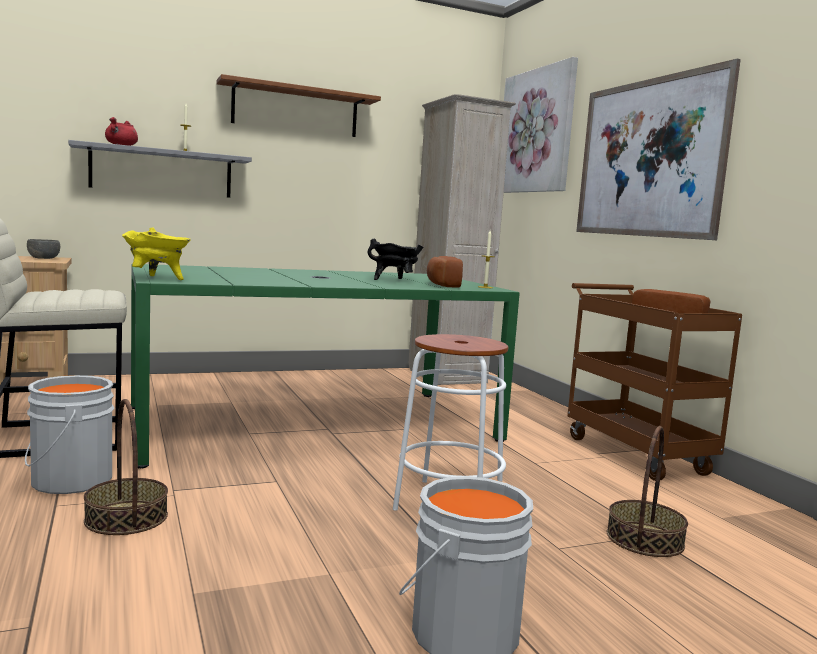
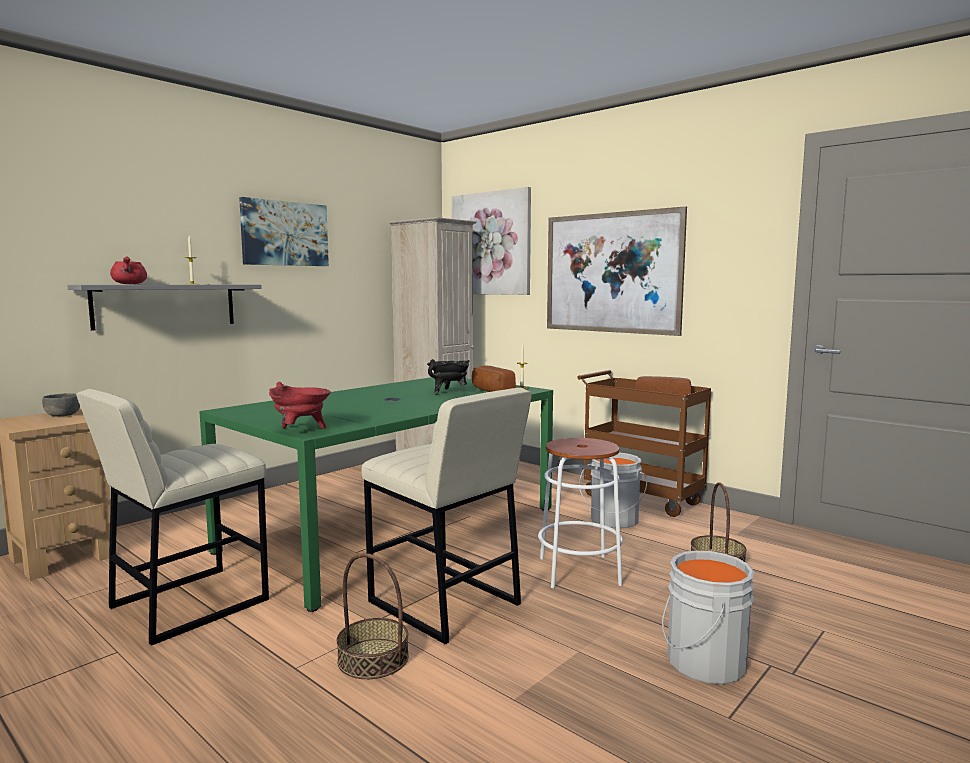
camera: 25 degrees left, 0 degrees up
(67, 481) = (268, 642): grey bucket -> grey bucket (613, 521)
(157, 278) = (300, 431): yellow cooking pot -> red cooking pot
(263, 494) = (447, 604): none -> beige chair
(295, 110) = (285, 233): brown shelf -> picture

